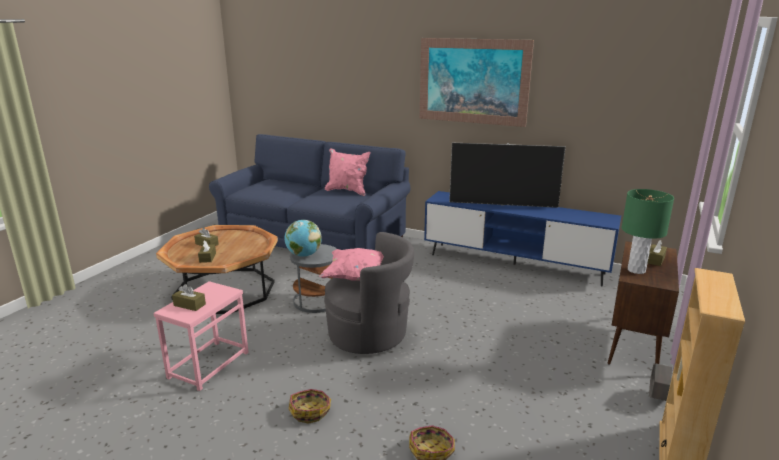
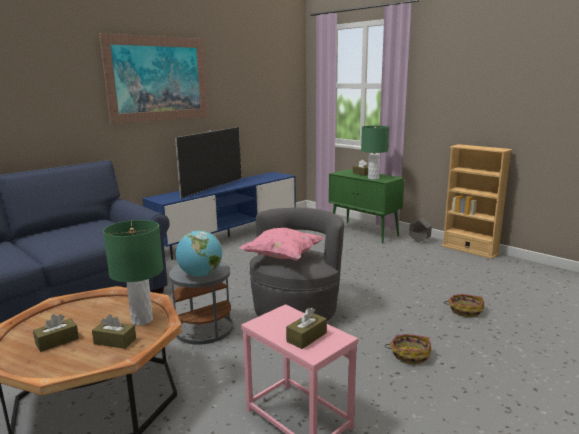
camera: 70 degrees left, 5 degrees down
(235, 257) = (141, 320): none -> green table lamp
(347, 191) = (64, 228): pink pillow -> none
(634, 344) = (364, 232): brown cabinet -> green cabinet

